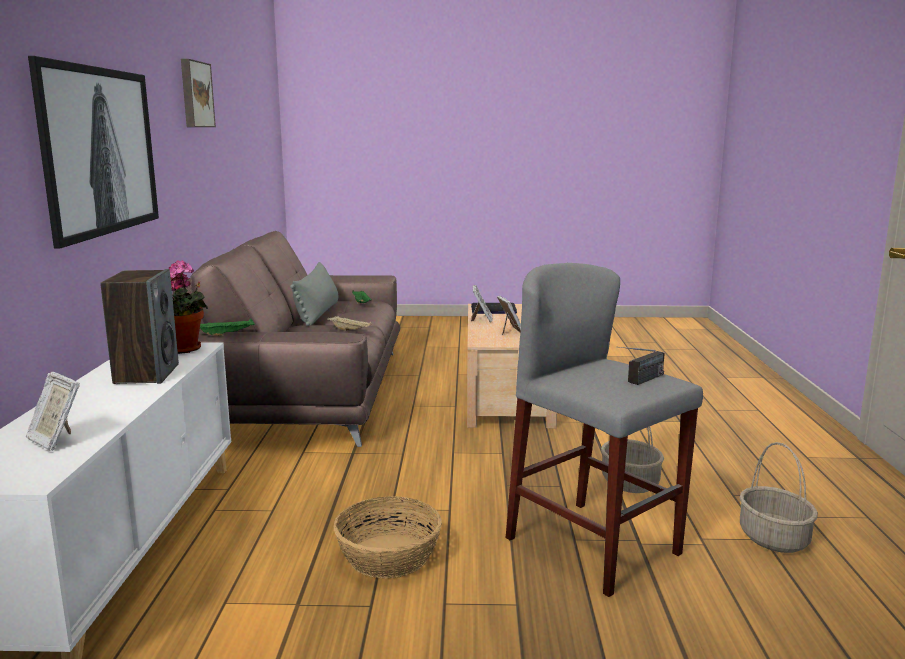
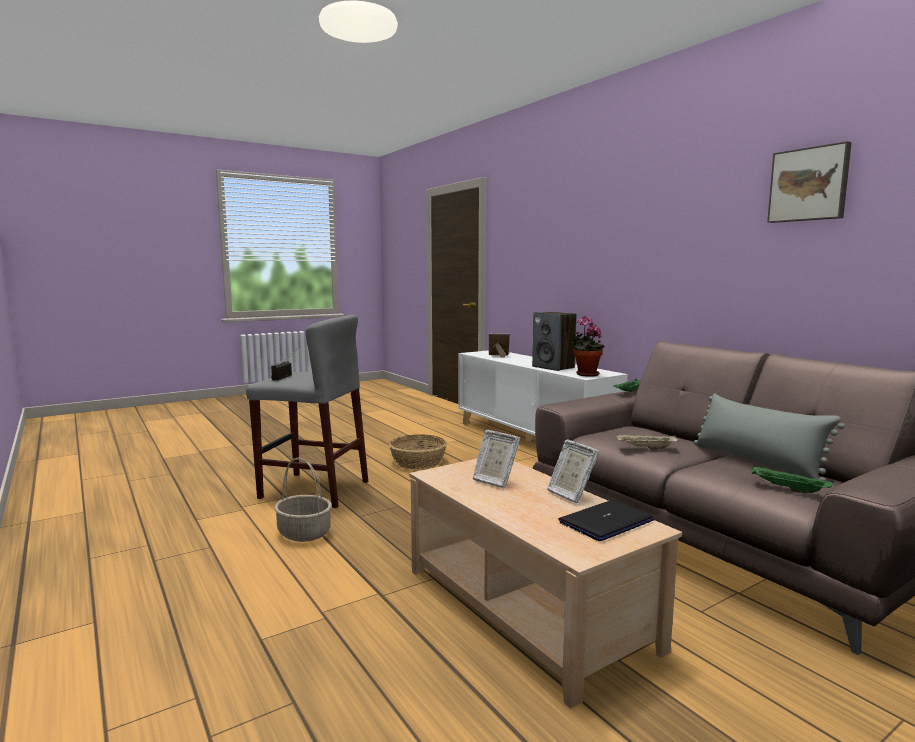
camera: 145 degrees right, 5 degrees down
(99, 151) = (620, 247): picture -> none
(772, 538) = (189, 521): basket -> none

